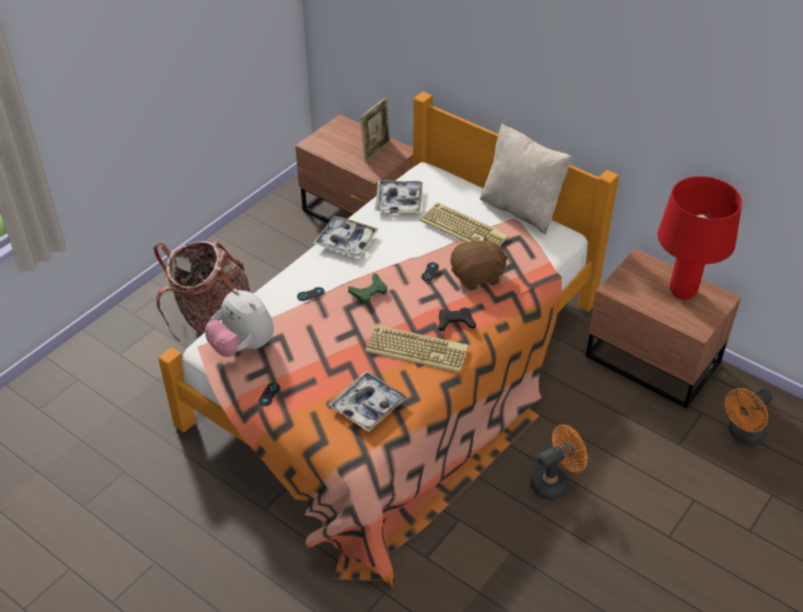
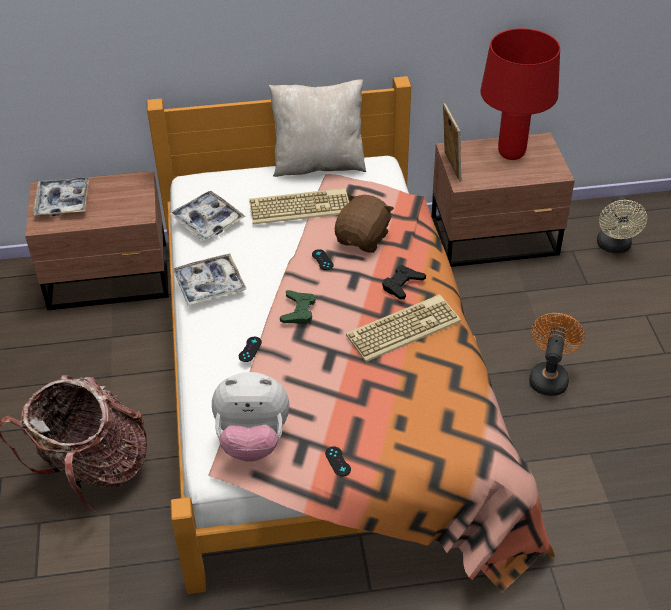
camera: 45 degrees left, 0 degrees up
(367, 406) = (431, 403): tray -> tray (63, 202)
(376, 150) = (115, 194): picture frame -> picture frame (450, 166)
(742, 435) = (614, 247): orange fan -> beige fan

